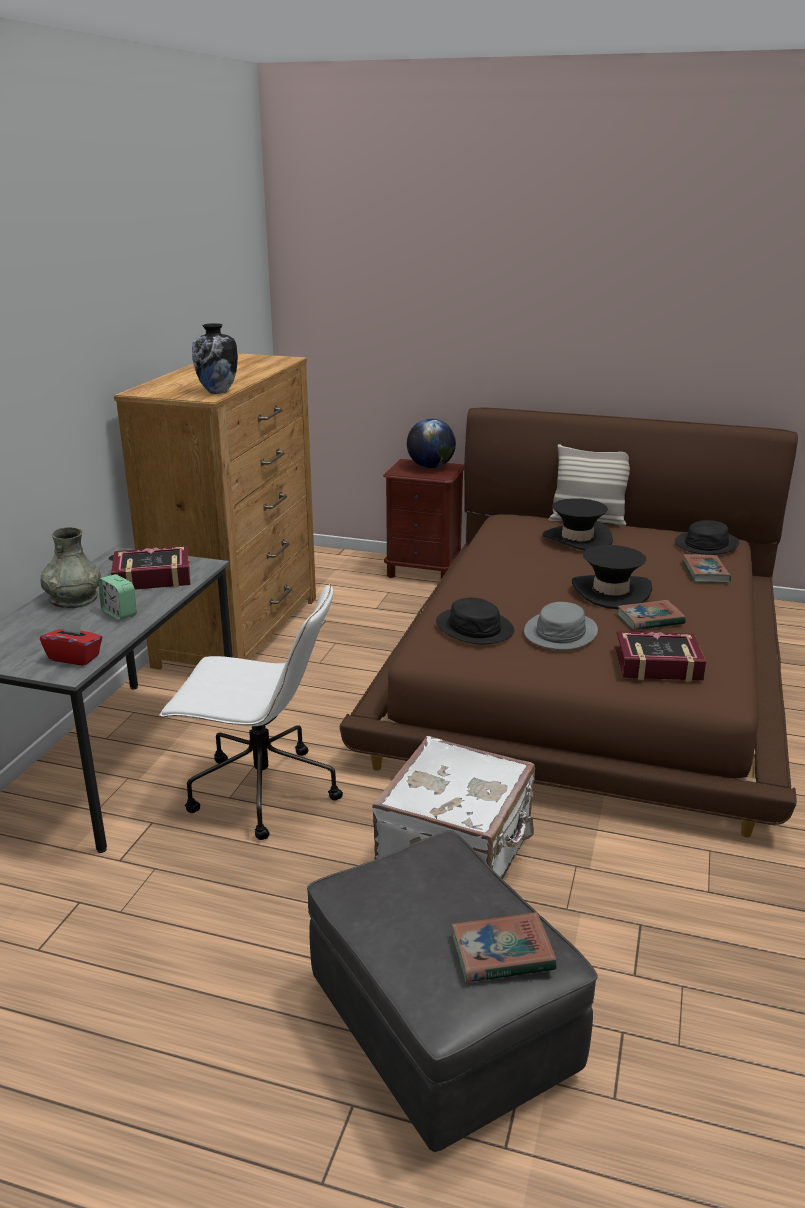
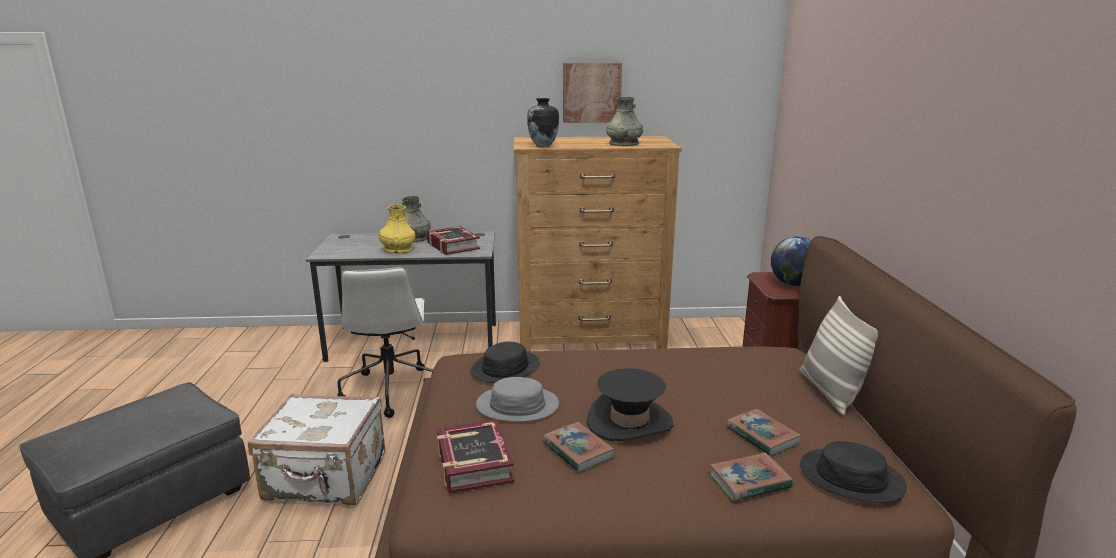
camera: 70 degrees right, 5 degrees down
(75, 657) = (339, 252): red tissue box -> none
(119, 613) = (398, 249): alarm clock -> yellow vase
(160, 309) = (591, 92): none -> picture
(252, 367) = (624, 143): none -> grey vase
(502, 953) = (88, 447): book -> book (762, 436)
(577, 539) = (756, 390): black hat -> none

